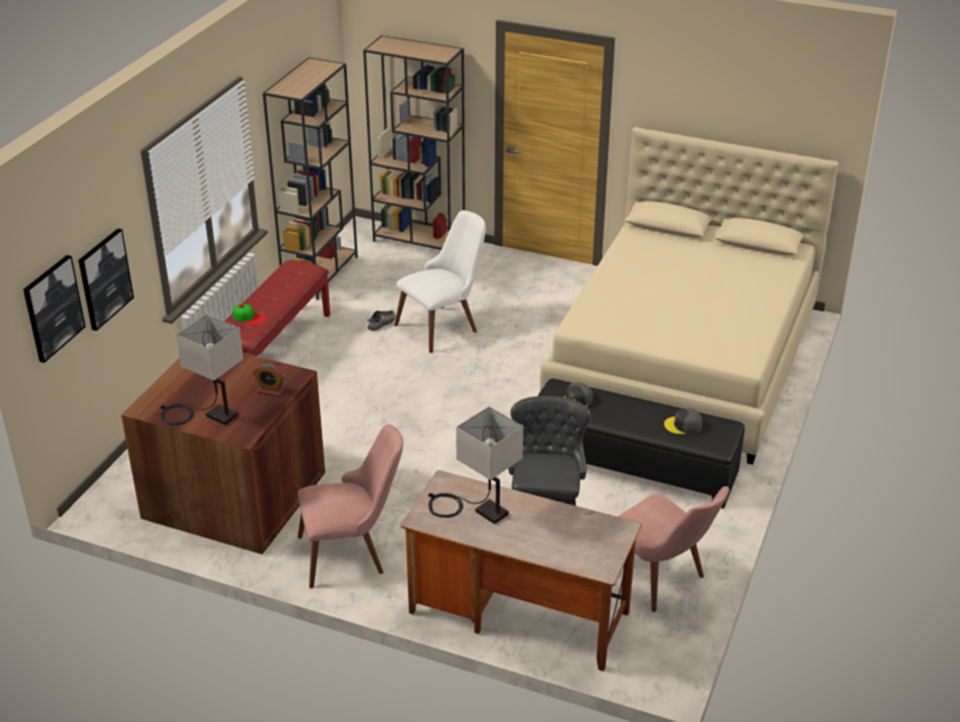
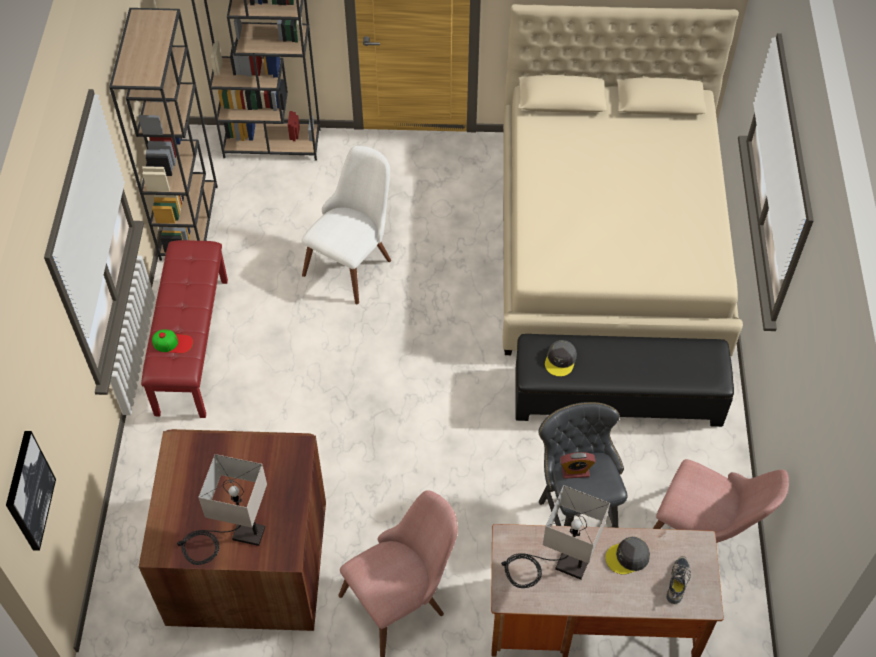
camera: 20 degrees left, 20 degrees up
(104, 279) = (53, 414): picture -> none
(270, 390) = (281, 480): alarm clock -> alarm clock (575, 471)
(382, 323) = (288, 276): shoe -> shoe (679, 582)
(683, 425) = (674, 362): grey cap -> grey cap (627, 557)

